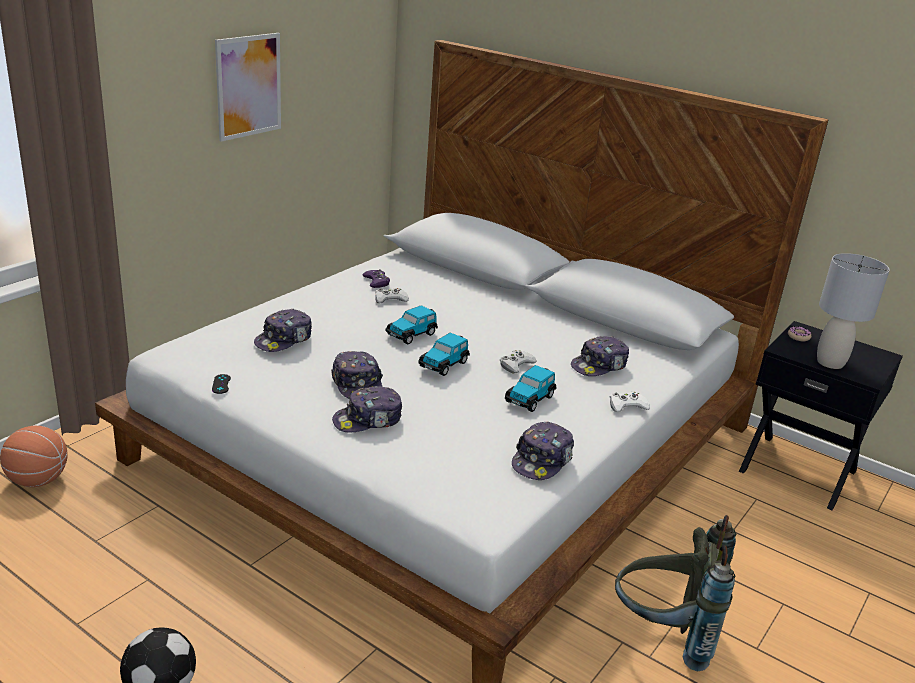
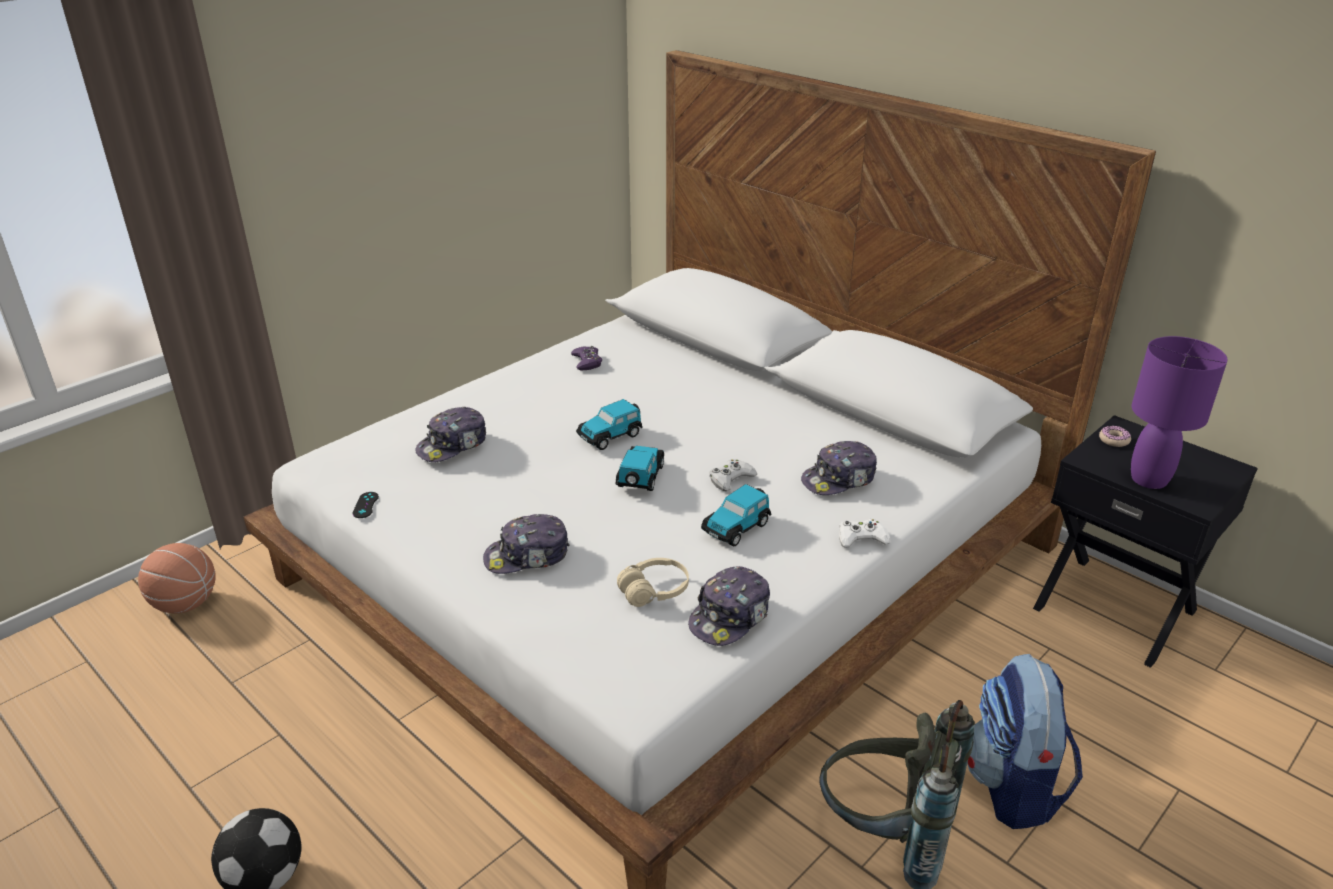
camera: 10 degrees right, 5 degrees up
(248, 86) = (427, 126): picture -> none
(357, 384) = (527, 506): cap -> none
(390, 299) = (597, 387): white game controller -> none
(444, 364) = (640, 477): toy car -> toy car turned 150 degrees clockwise
(477, 443) = (654, 591): none -> beige headphones
(750, 595) = (1013, 786): none -> backpack
(830, 363) = (1149, 480): grey table lamp -> purple table lamp

